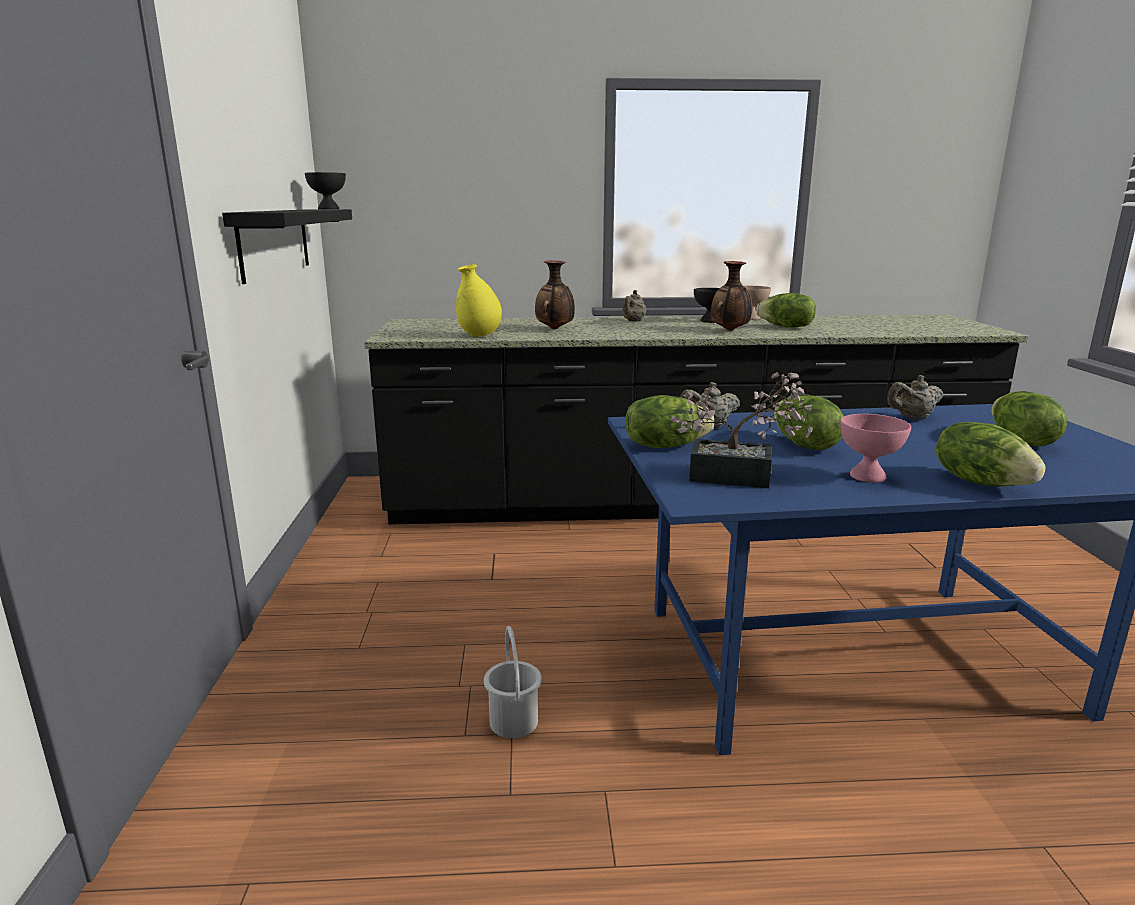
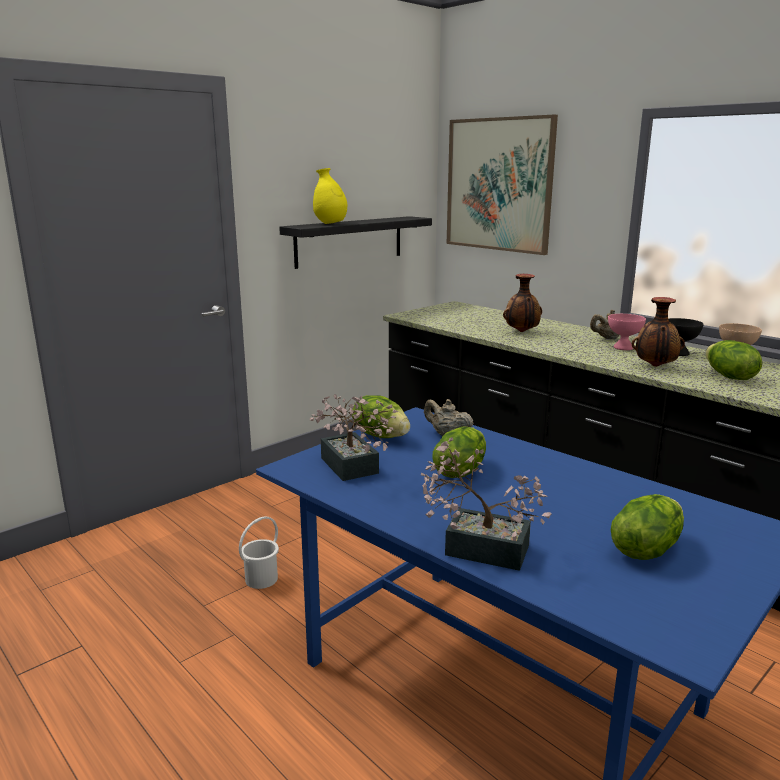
camera: 50 degrees right, 0 degrees up
(328, 209) = (411, 218): black bowl -> none
(423, 165) = (499, 185): none -> picture
(479, 336) = (454, 326): yellow vase -> yellow vase (330, 224)
(867, 477) = (418, 505): pink bowl -> pink bowl (622, 347)
(912, 418) = (625, 493): beige teapot -> none
(981, 482) = (477, 547): lettuce -> potted plant

